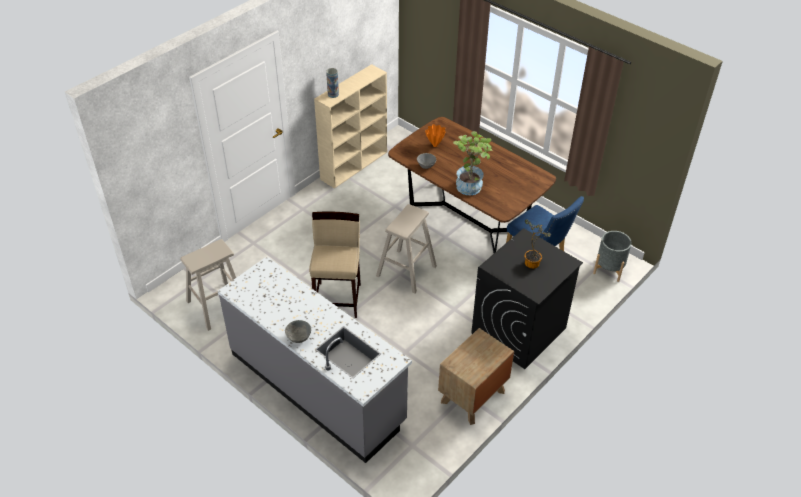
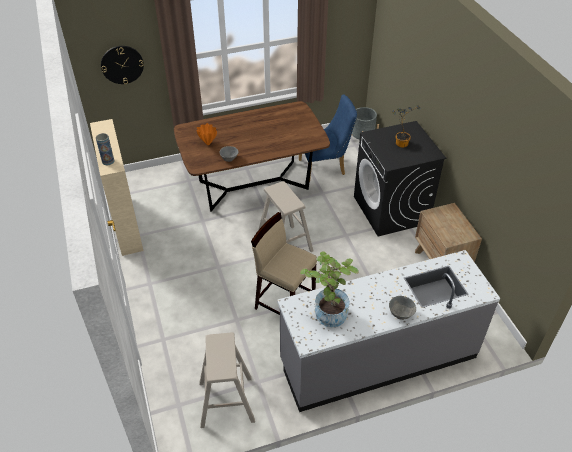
camera: 60 degrees left, 0 degrees up
(432, 37) = (122, 64): none -> wall clock
(470, 184) = (273, 144): potted plant -> potted plant (328, 310)

